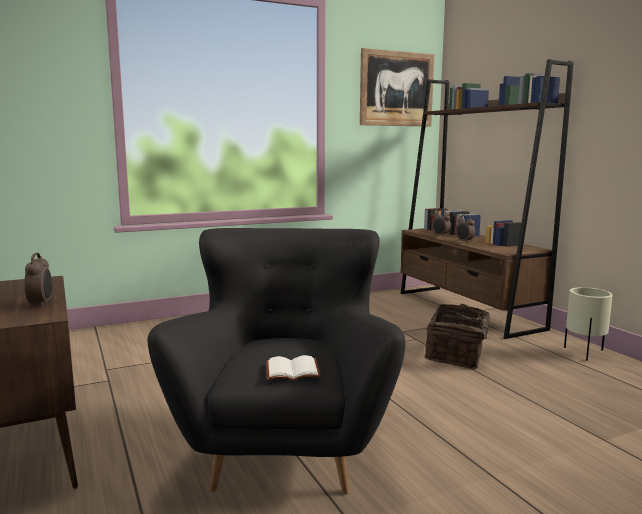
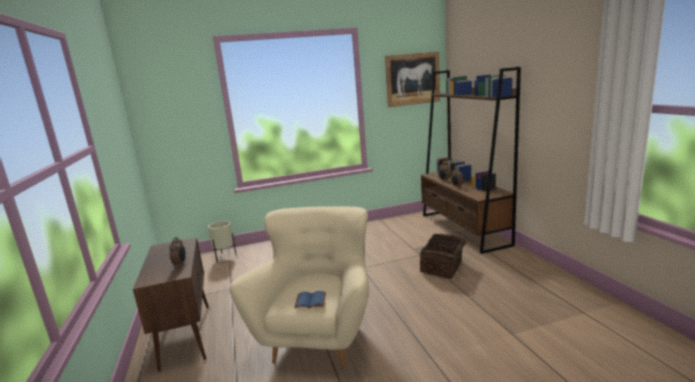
camera: 10 degrees right, 5 degrees up
(286, 446) = (319, 335): black armchair -> beige armchair
(293, 370) = (311, 300): white book -> blue book
(584, 353) = (530, 265): beige planter -> beige planter (225, 257)

